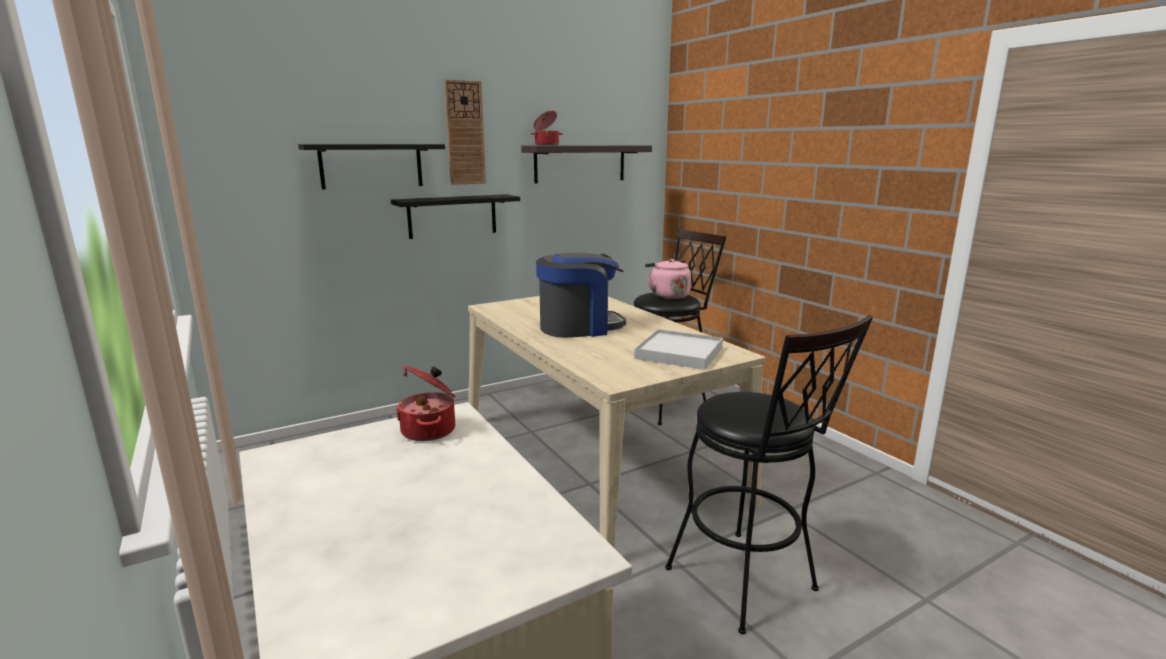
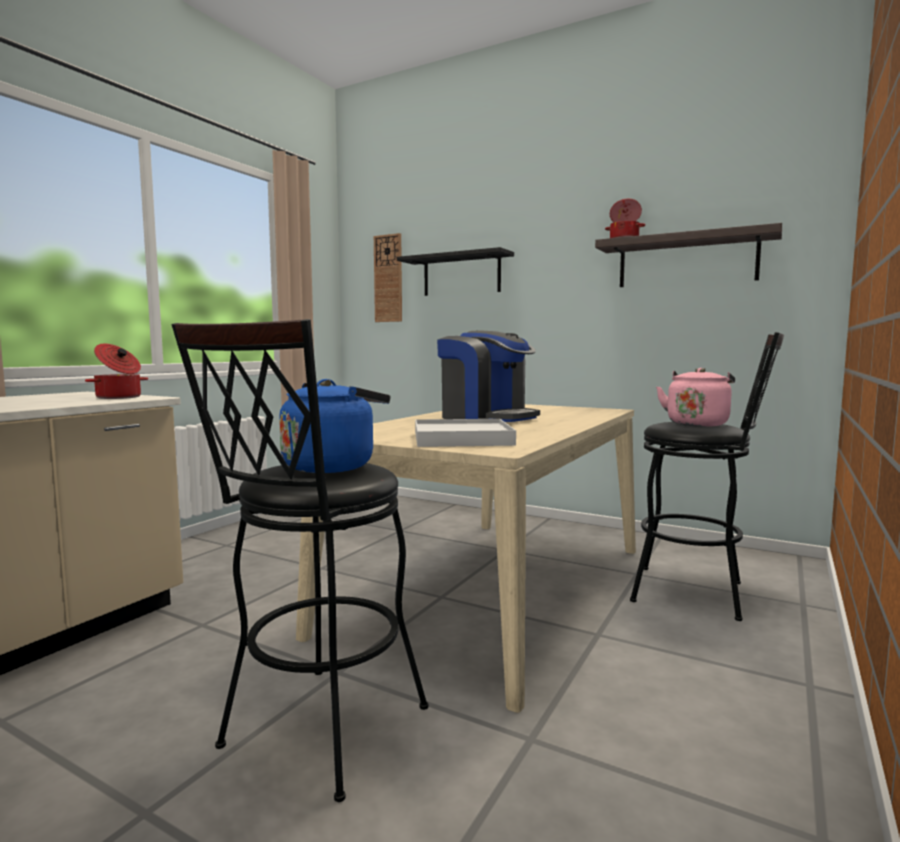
camera: 60 degrees right, 10 degrees down
(452, 216) = (526, 321): black shelf -> none
(465, 133) = (544, 238): wall clock -> wall clock (388, 278)
(752, 402) = (333, 466): none -> blue kettle

